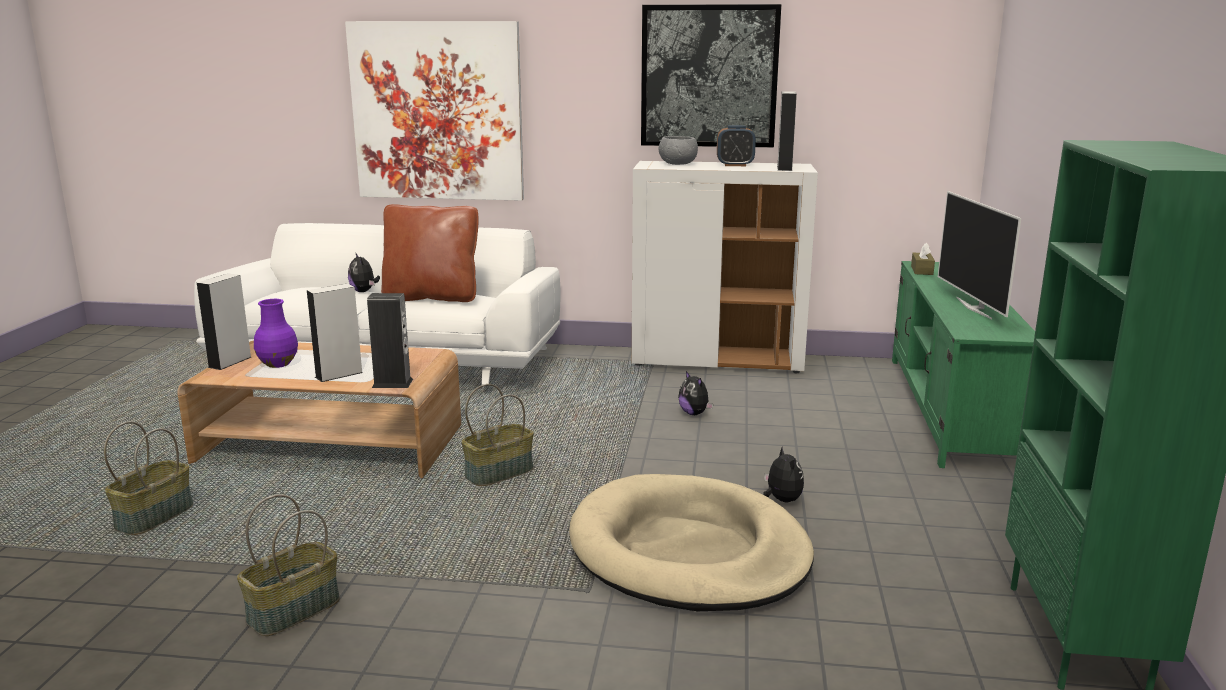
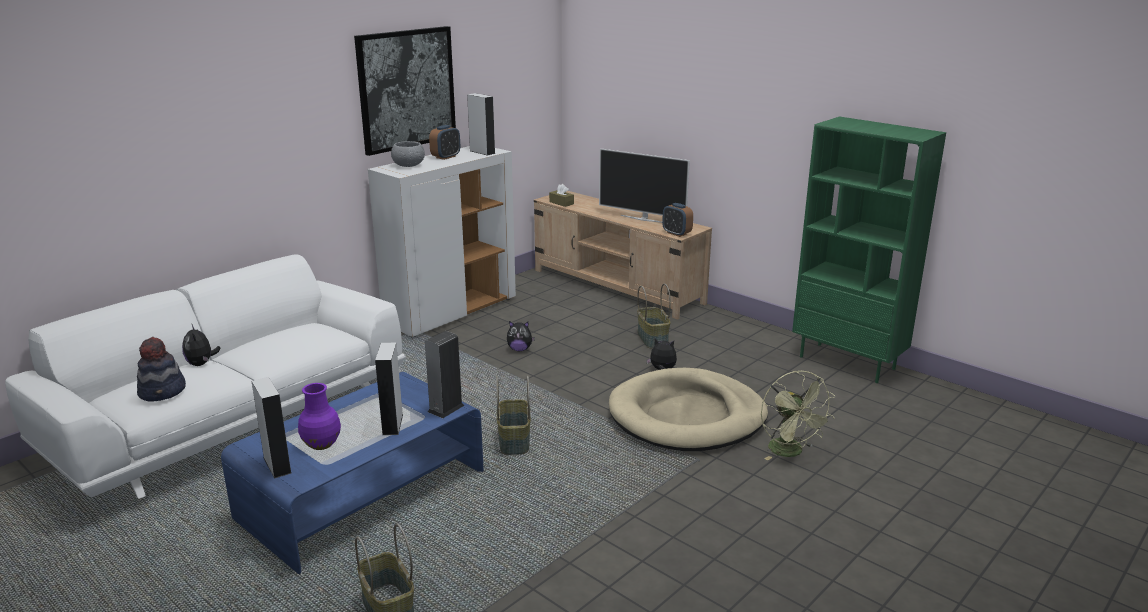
camera: 55 degrees left, 5 degrees up
(293, 293) = (163, 392): none -> hat
(293, 611) = (618, 569): basket -> basket (653, 339)
(331, 444) = (363, 494): brown coffee table -> blue coffee table
(364, 291) = (201, 364): plush toy -> plush toy turned 60 degrees clockwise
(432, 297) = (294, 341): brown pillow -> none
(437, 111) = (183, 163): picture -> none
(698, 660) = (791, 452): none -> green fan
(949, 409) = (617, 287): green tv stand -> beige tv stand
(970, 331) = (676, 233): none -> alarm clock

